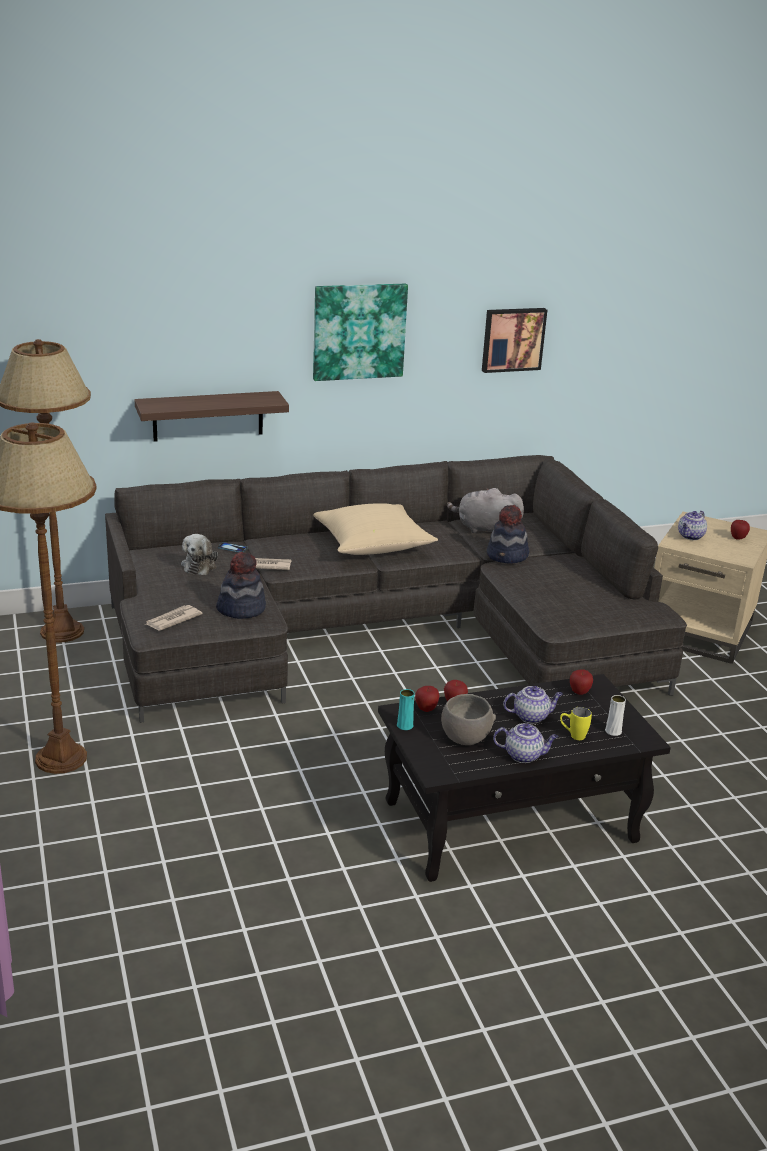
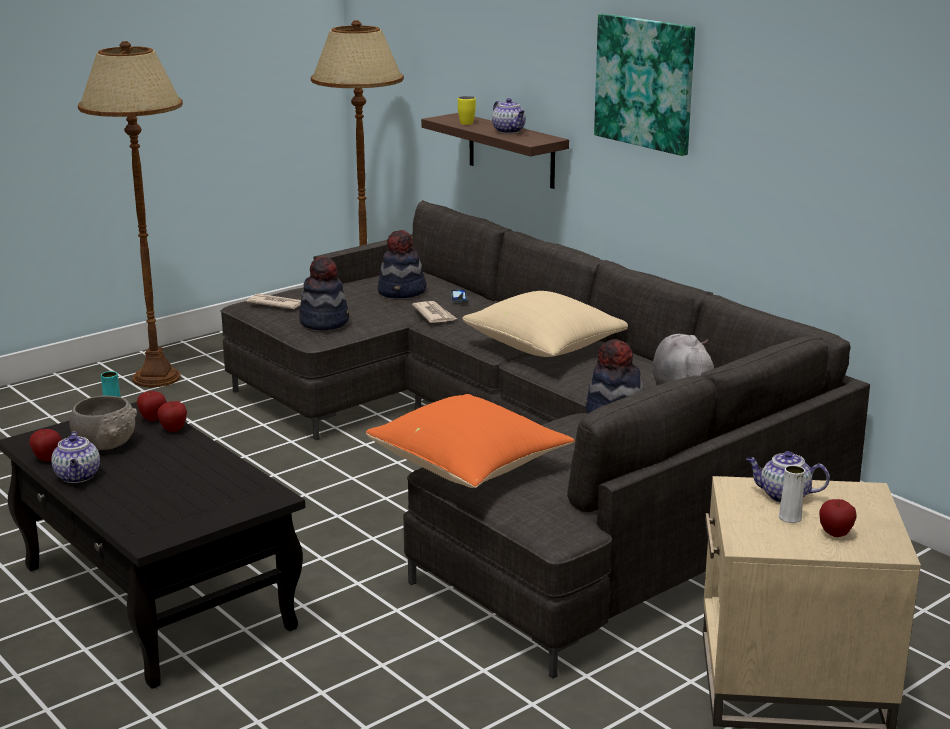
camera: 70 degrees right, 5 degrees down
(200, 565) = (402, 292): plush toy -> hat
(512, 339) = (828, 140): picture -> none
(531, 716) = (168, 470): teapot -> teapot (509, 131)
(561, 616) = (471, 468): none -> orange pillow
(573, 735) = (135, 497): yellow mug -> yellow mug (465, 122)
(579, 692) = (244, 490): apple -> apple (47, 459)
(613, 731) = (158, 519): white vase -> white vase (790, 517)

